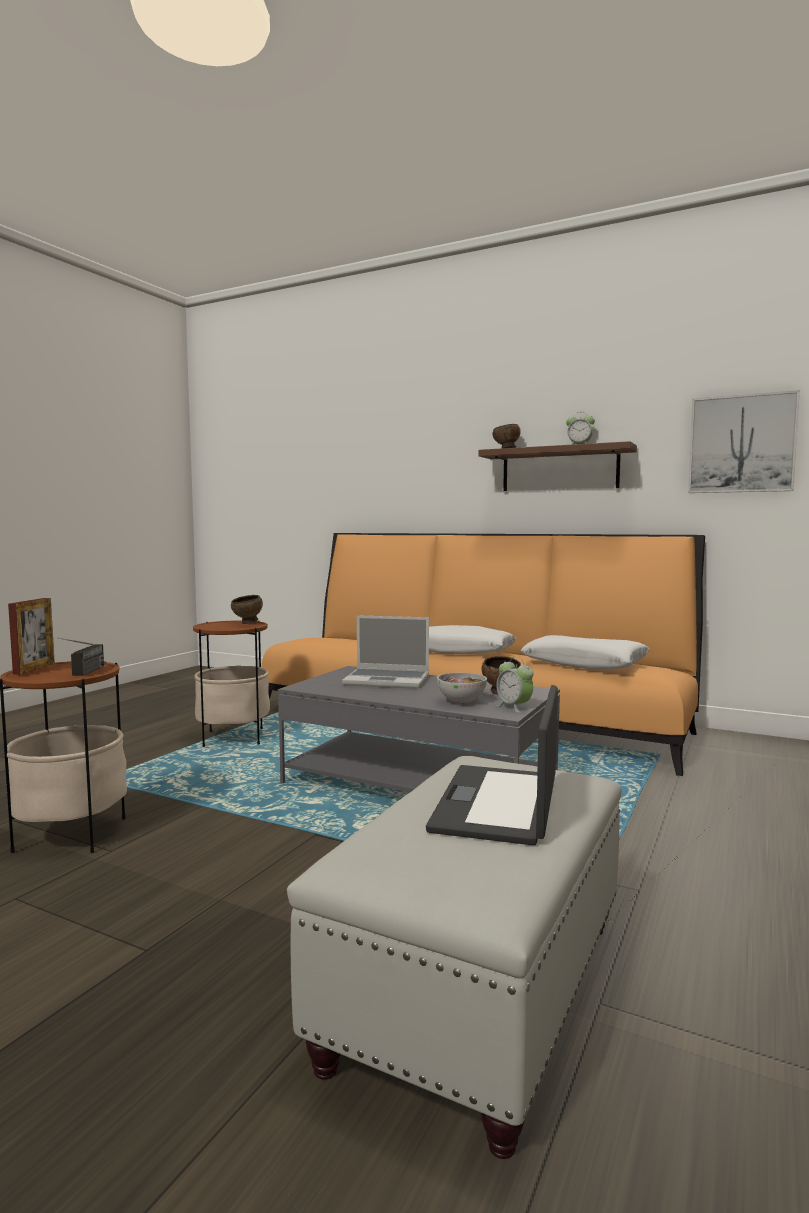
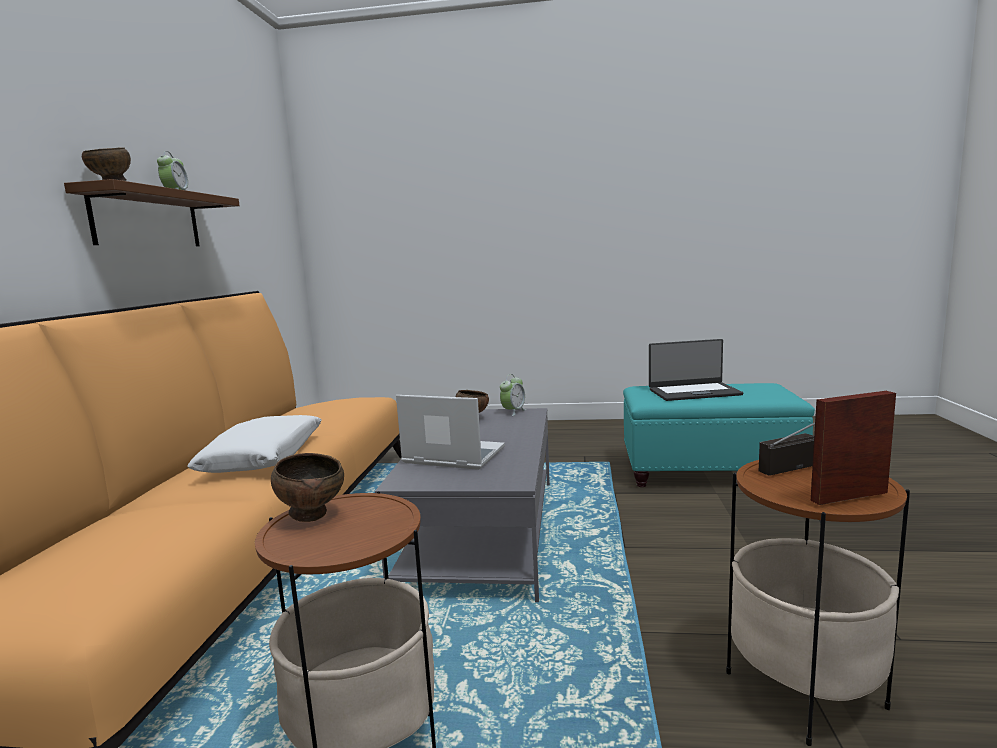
camera: 110 degrees left, 5 degrees up
(388, 680) = (452, 456): laptop -> laptop turned 60 degrees counterclockwise
(462, 702) = (512, 424): bowl -> none
(478, 992) = (709, 471): white ottoman -> turquoise ottoman
(584, 664) = (334, 412): white pillow -> none
(741, 444) = (254, 212): picture -> none

